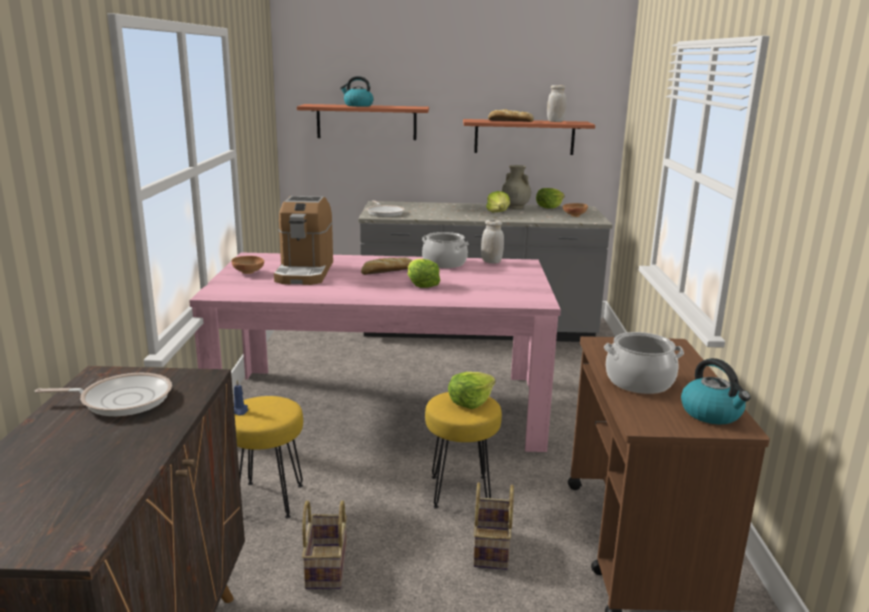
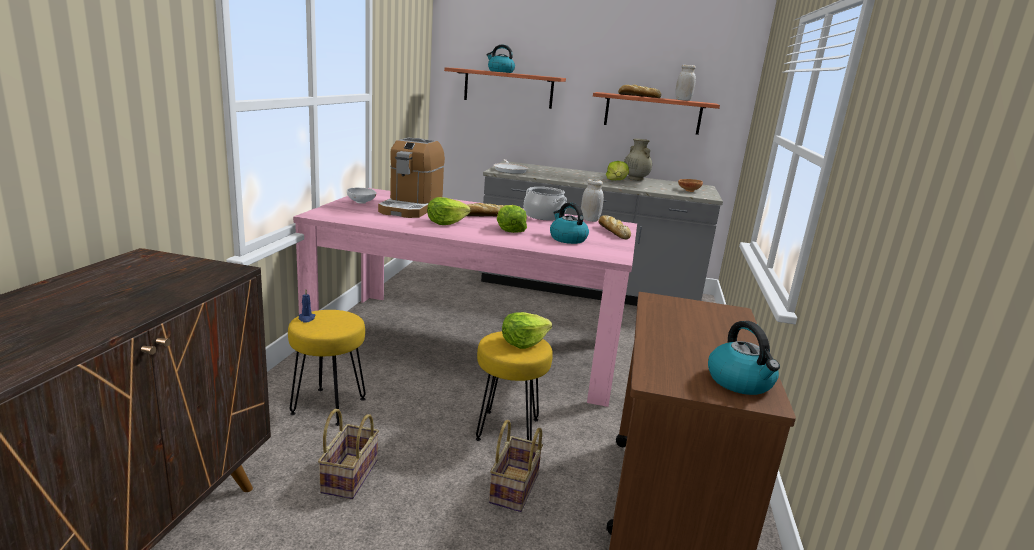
camera: 10 degrees right, 0 degrees up
(122, 400) = (139, 277): frying pan -> none
(249, 273) = (361, 203): brown bowl -> white bowl
(483, 287) = (567, 239): none -> kettle
(521, 272) = (612, 231): none -> bread
(549, 207) = (668, 182): lettuce -> lettuce (446, 223)
(639, 381) = (676, 340): cooking pot -> none

